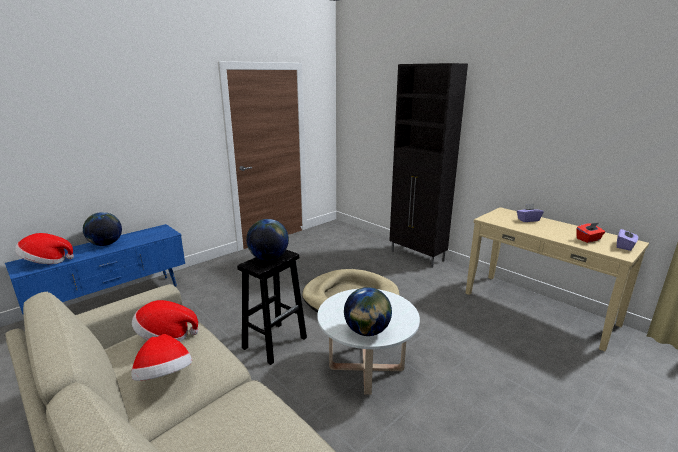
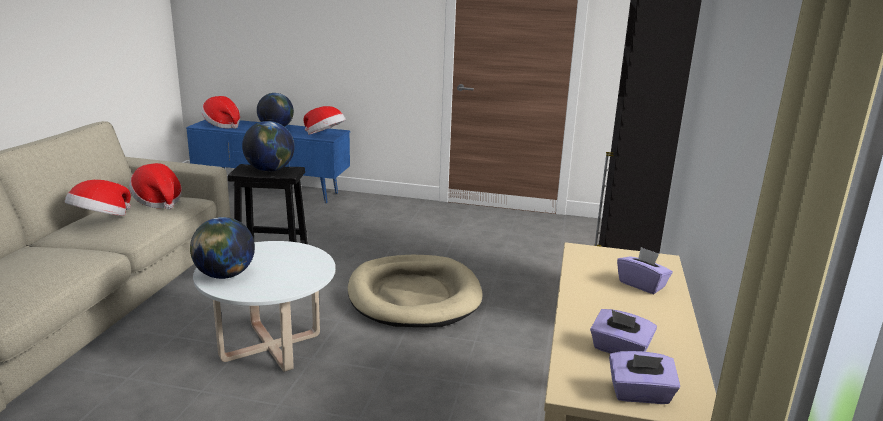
camera: 55 degrees right, 0 degrees up
(163, 233) = (325, 135): none -> hat
(588, 239) = (619, 350): red tissue box -> purple tissue box

